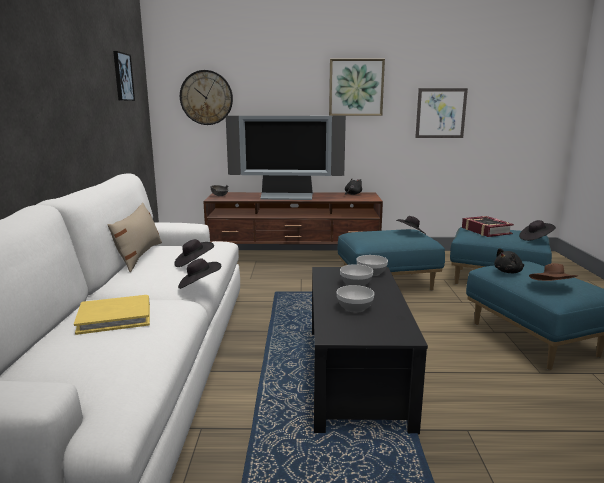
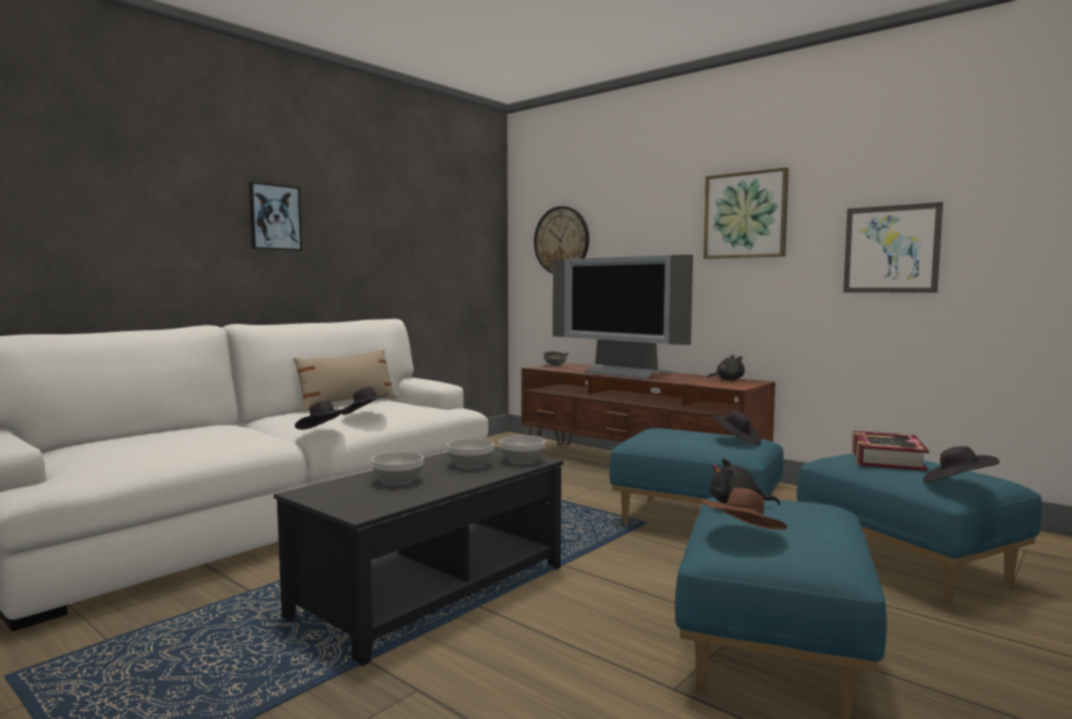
camera: 40 degrees right, 10 degrees down
(115, 317) = (198, 434): yellow book -> none
(122, 77) = (448, 218): picture -> picture (275, 217)

